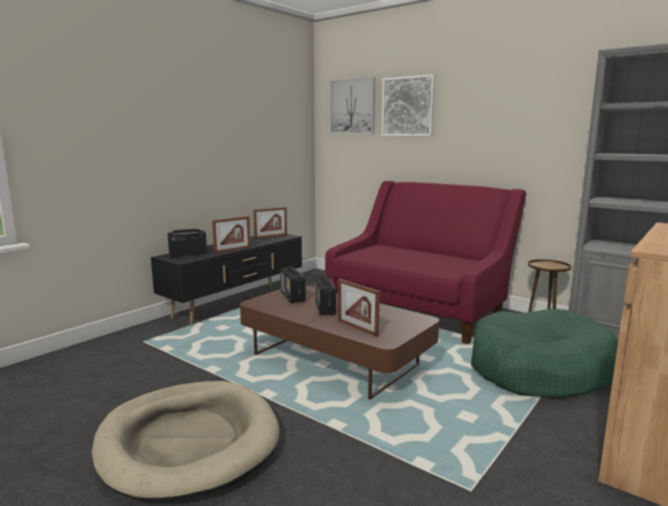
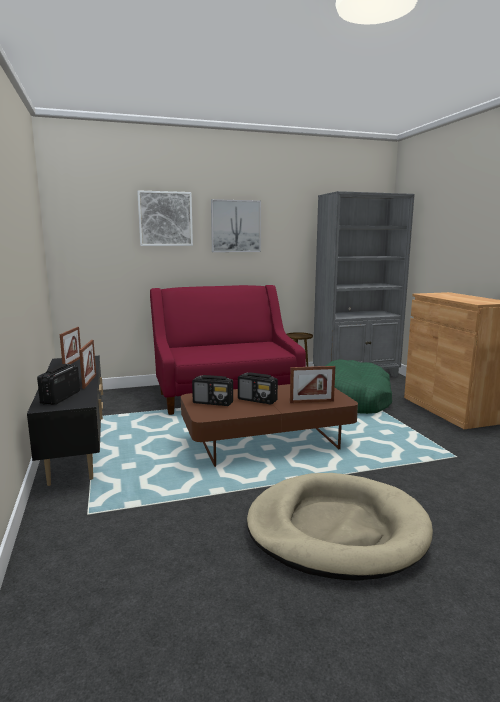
camera: 55 degrees left, 0 degrees up
(353, 106) = (99, 215): picture -> picture (235, 226)

